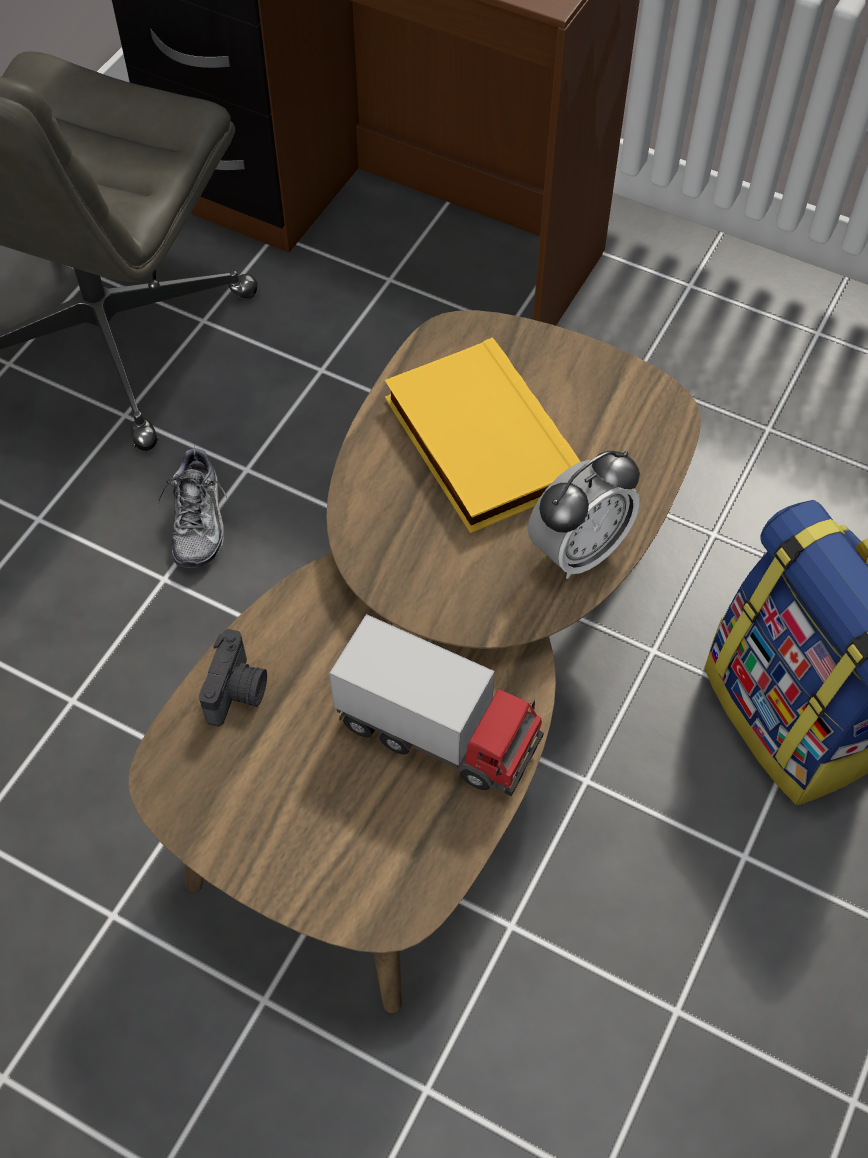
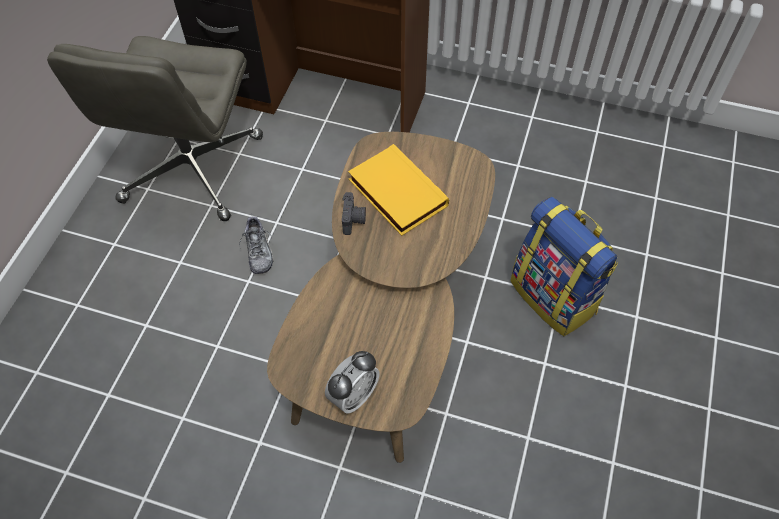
camera: 10 degrees left, 0 degrees up
(238, 692) = (309, 326): camera -> camera (354, 220)
(438, 733) = (405, 329): toy truck -> none
(578, 550) = (452, 236): alarm clock -> alarm clock (353, 395)

